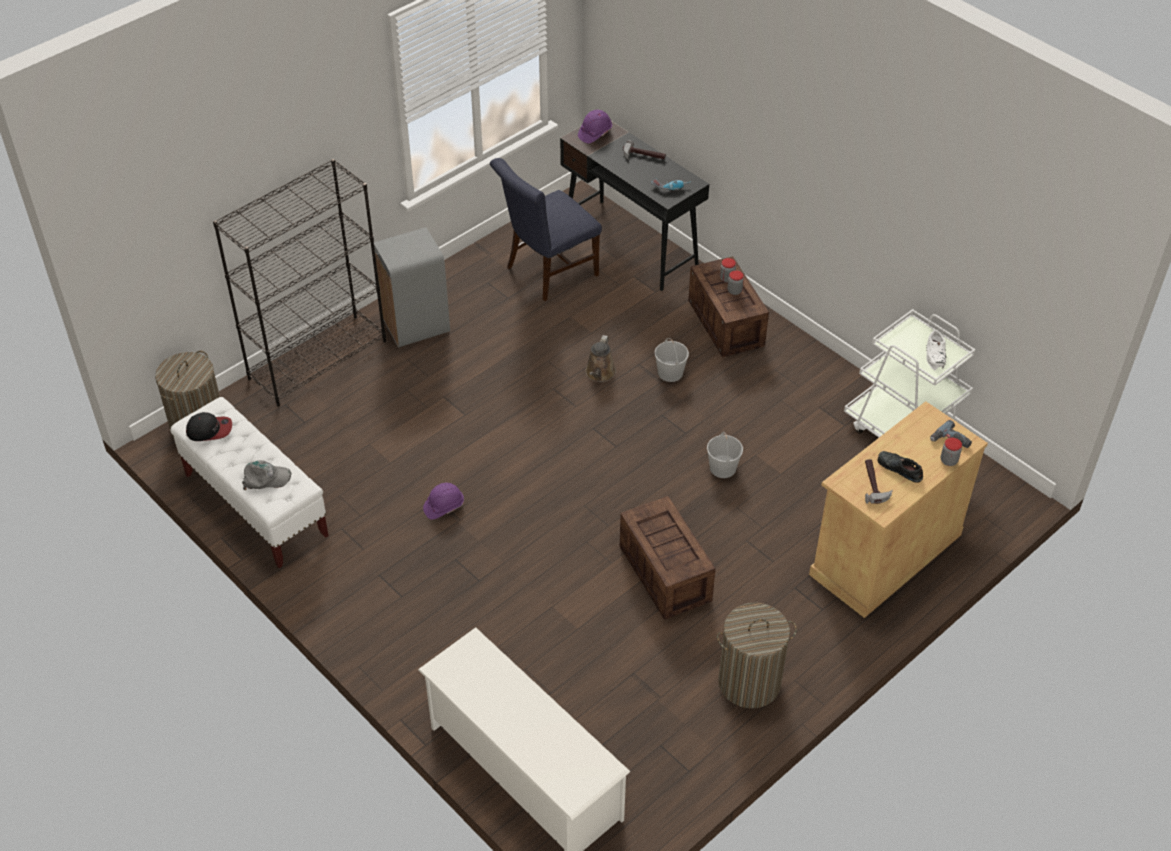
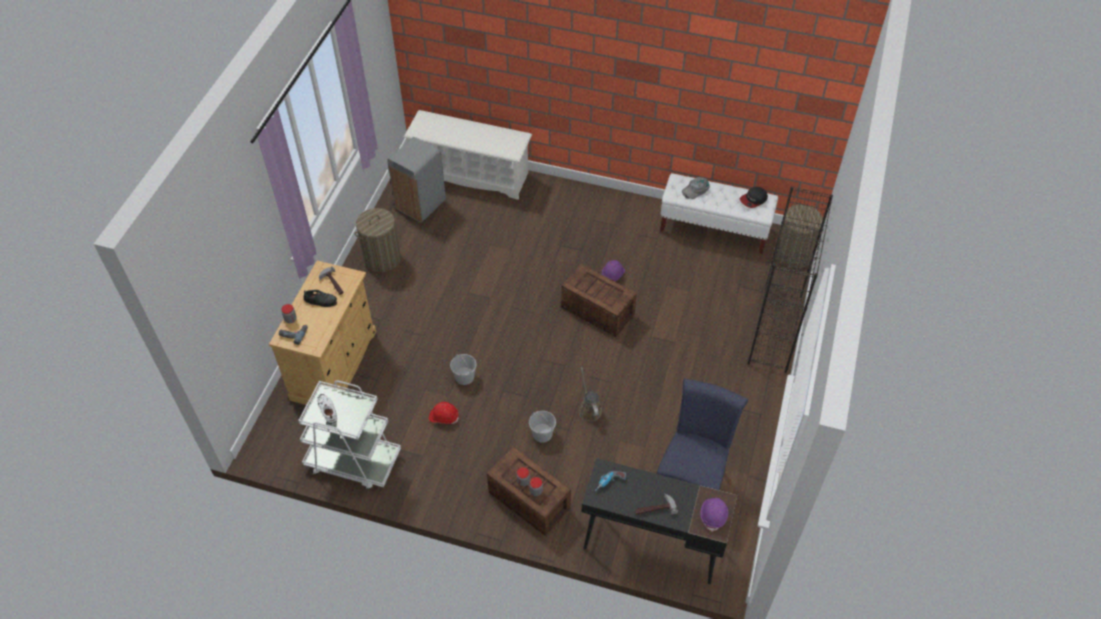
camera: 150 degrees right, 5 degrees up
(416, 325) = (740, 386): grey trash can -> grey trash can (420, 205)
(664, 572) = (462, 295): crate -> crate (598, 311)
(773, 435) = (443, 417): none -> red hard hat

